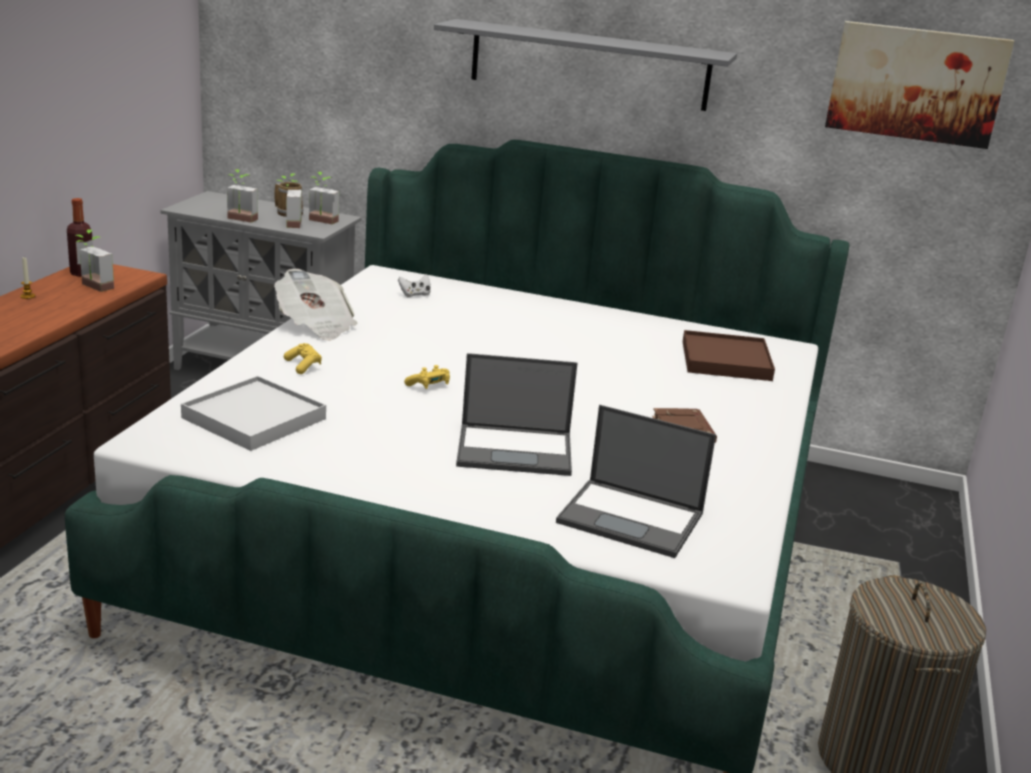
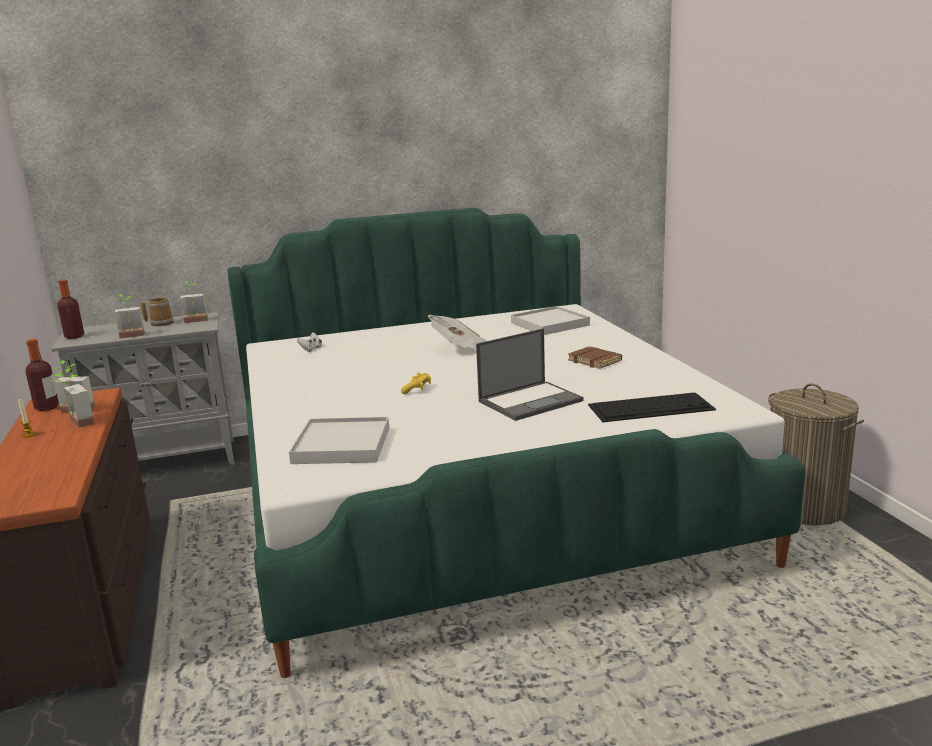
camera: 30 degrees left, 5 degrees down
(197, 203) = (74, 336): none -> bottle
(288, 223) = (173, 328): potted plant -> potted plant (75, 423)
(303, 366) = (315, 407): yellow game controller -> none
(315, 325) = (278, 385): newspaper -> newspaper (461, 349)
(589, 65) = (377, 154): grey shelf -> none
(632, 518) = (651, 407): laptop -> keyboard
(726, 360) = (550, 324): brown tray -> white tray
(916, 84) = (587, 125): picture -> none

